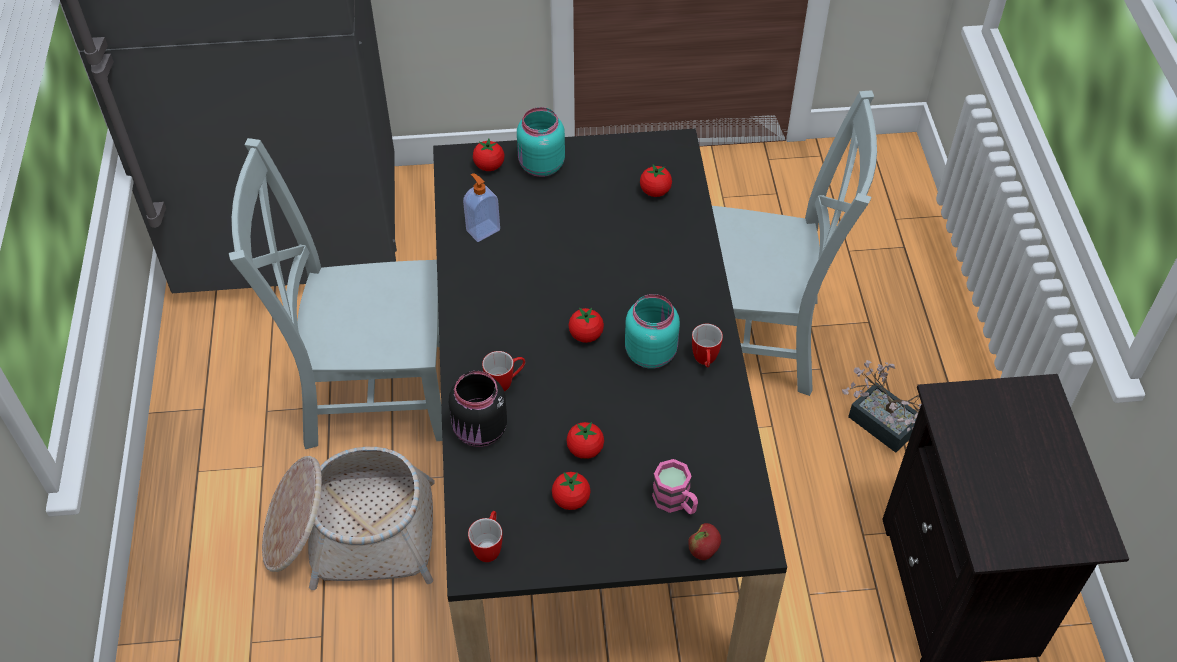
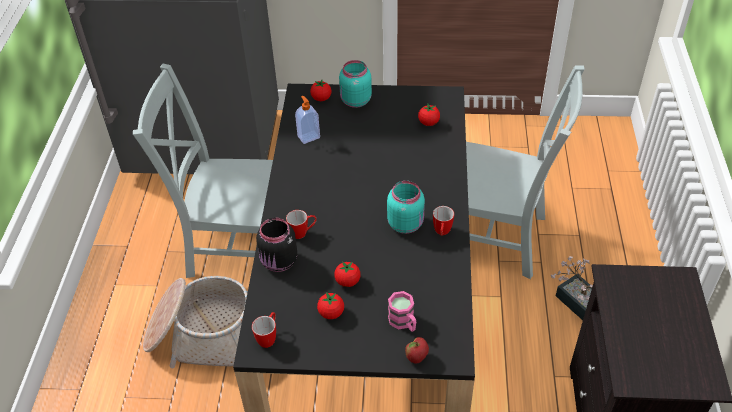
camera: 10 degrees right, 5 degrees down
(586, 335) = (363, 208): tomato -> none

